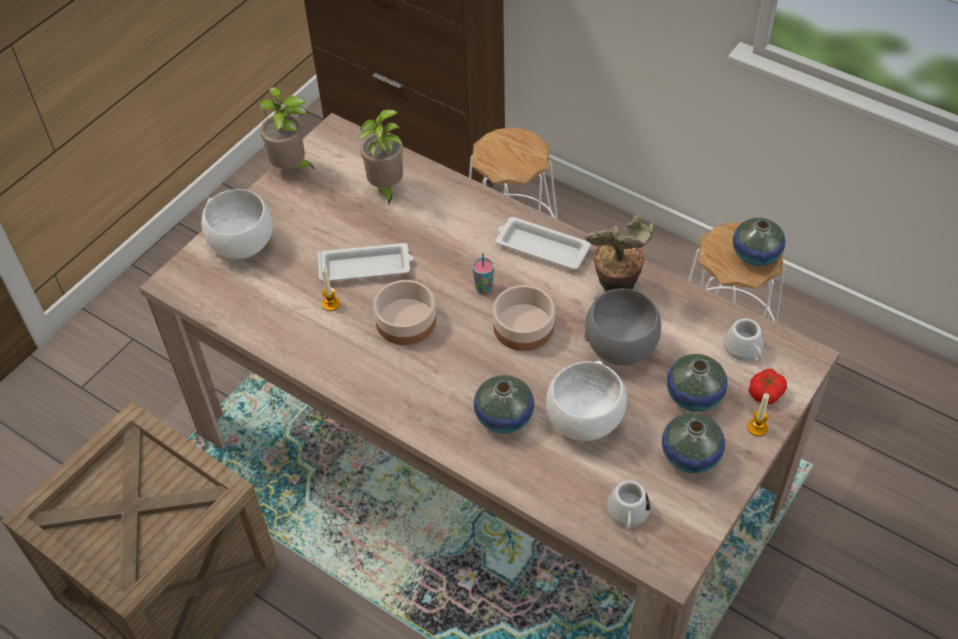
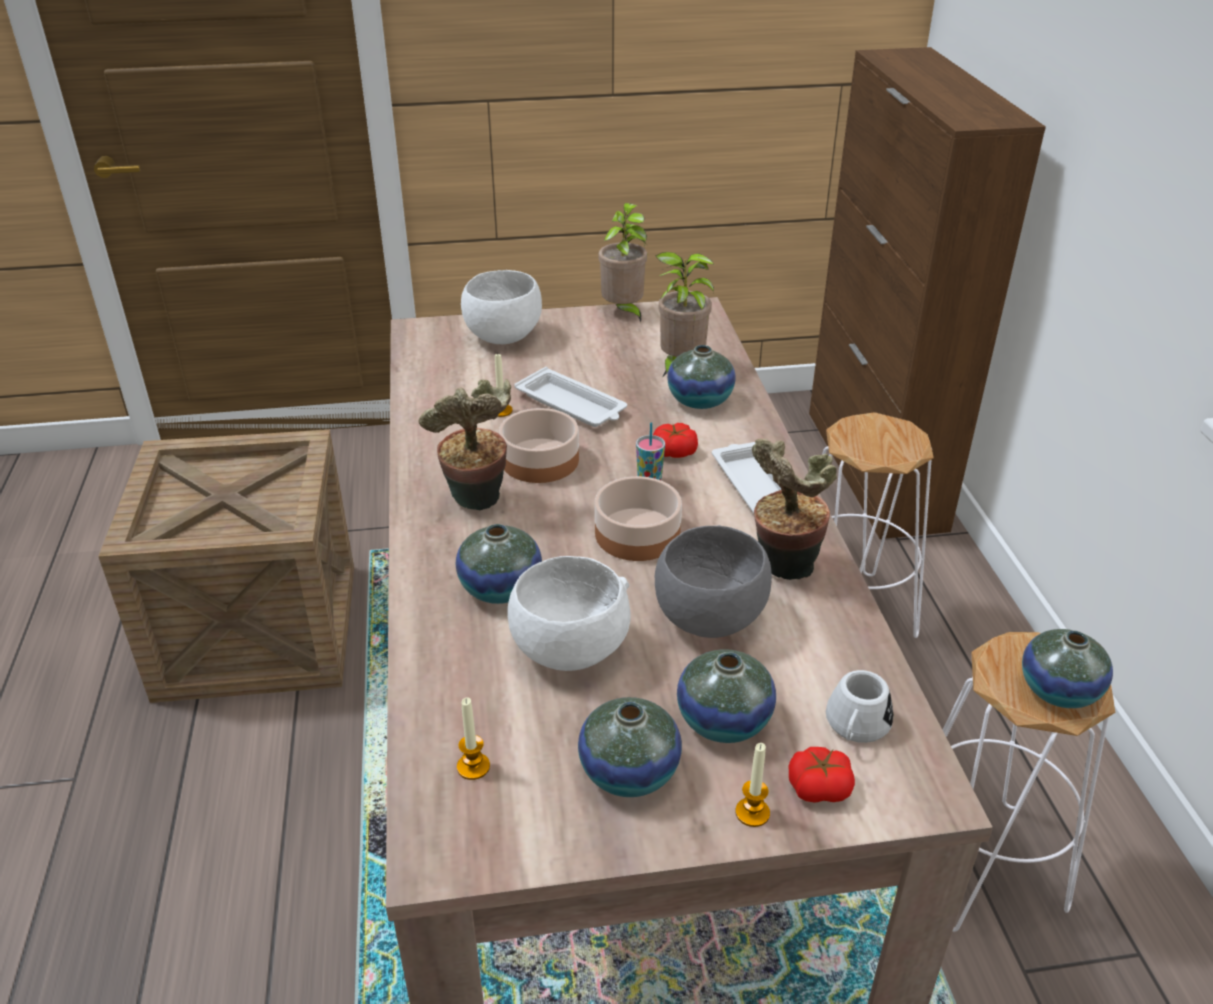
camera: 45 degrees right, 15 degrees down
(414, 378) = (476, 503): none -> potted plant
(433, 207) = (700, 400): none -> vase
(469, 256) = (674, 452): none -> tomato
(627, 515) = (473, 767): white mug -> candle

